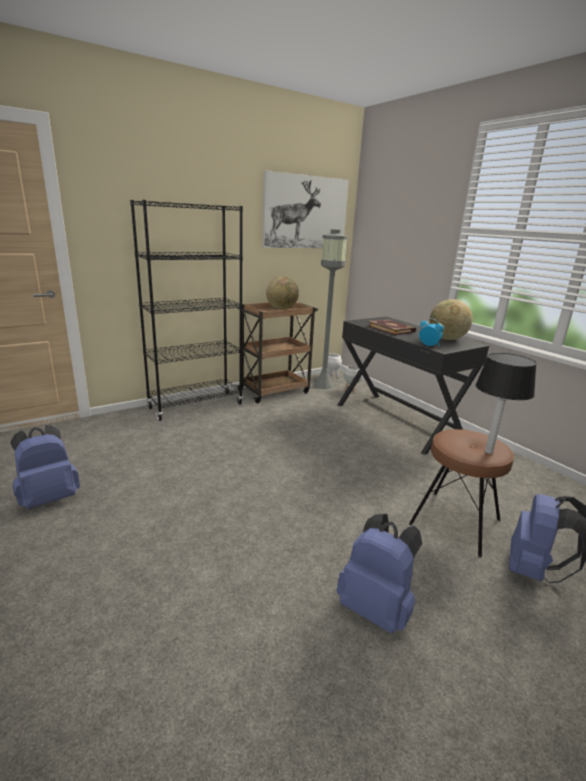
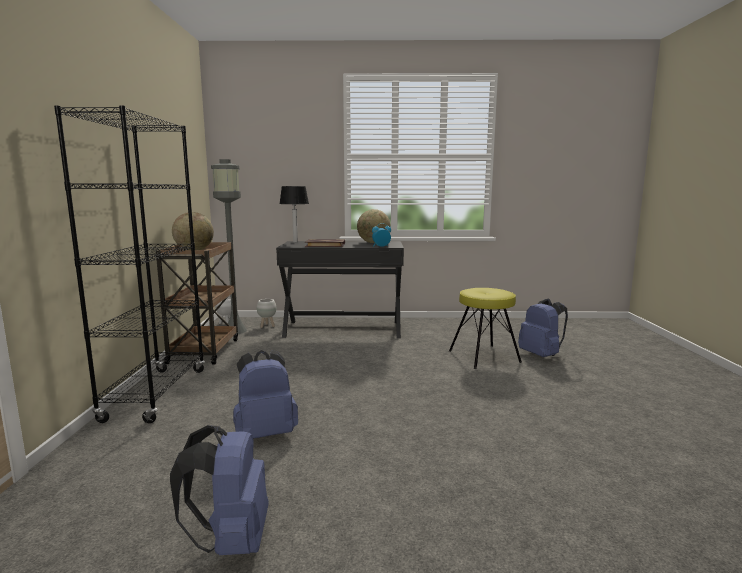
camera: 55 degrees left, 10 degrees down
(305, 212) = (181, 142): picture -> none
(376, 608) = (549, 404): blue backpack -> blue backpack (266, 433)
(454, 522) = (483, 356): brown stool -> yellow stool
(489, 452) = (500, 291): table lamp -> table lamp (295, 242)

